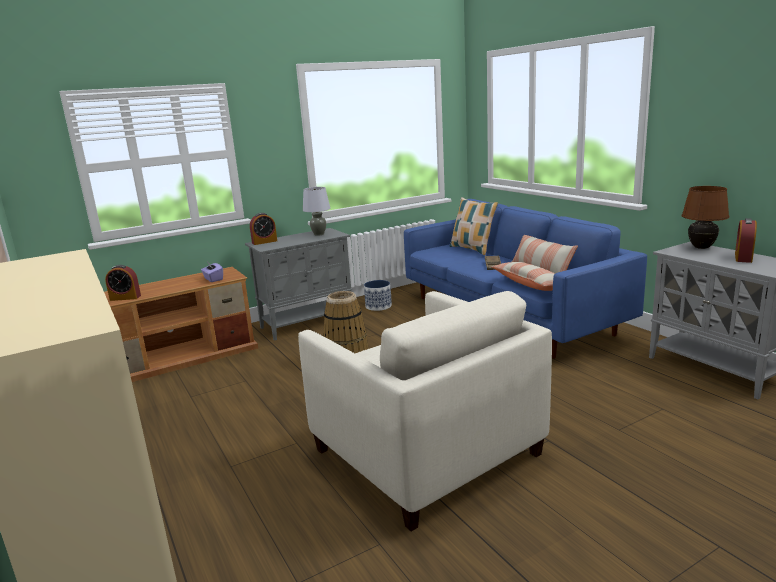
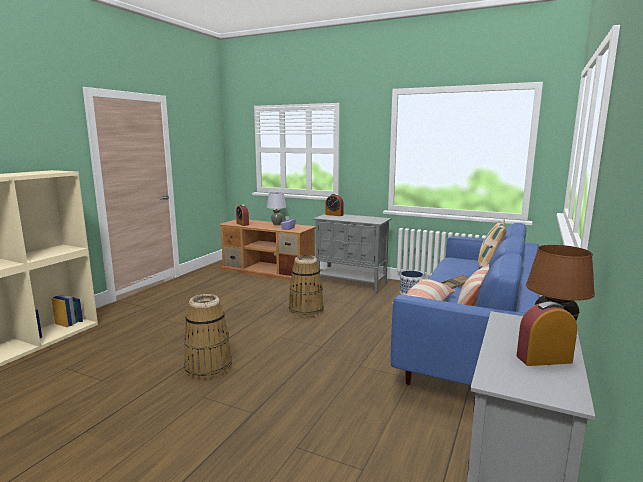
camera: 55 degrees right, 5 degrees down
(319, 234) = (369, 219): grey table lamp -> grey table lamp (276, 224)
(426, 451) = (208, 367): beige armchair -> basket

